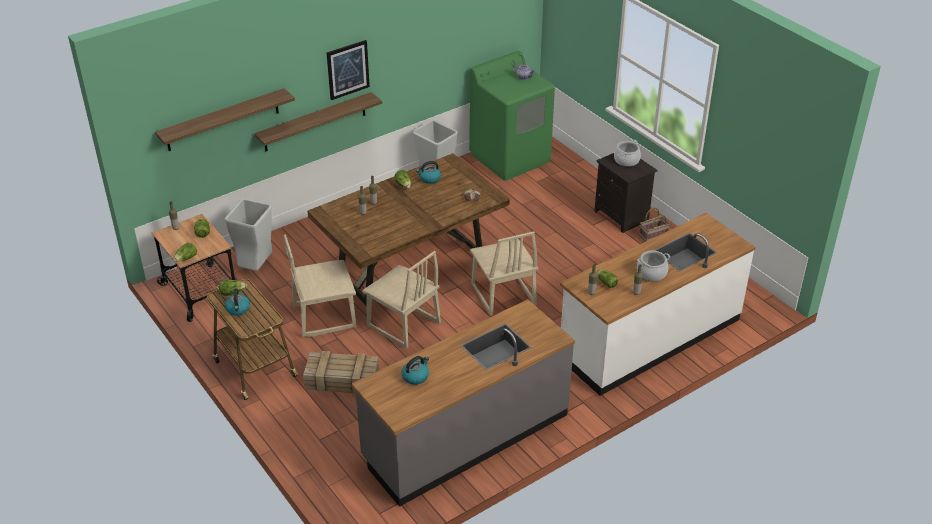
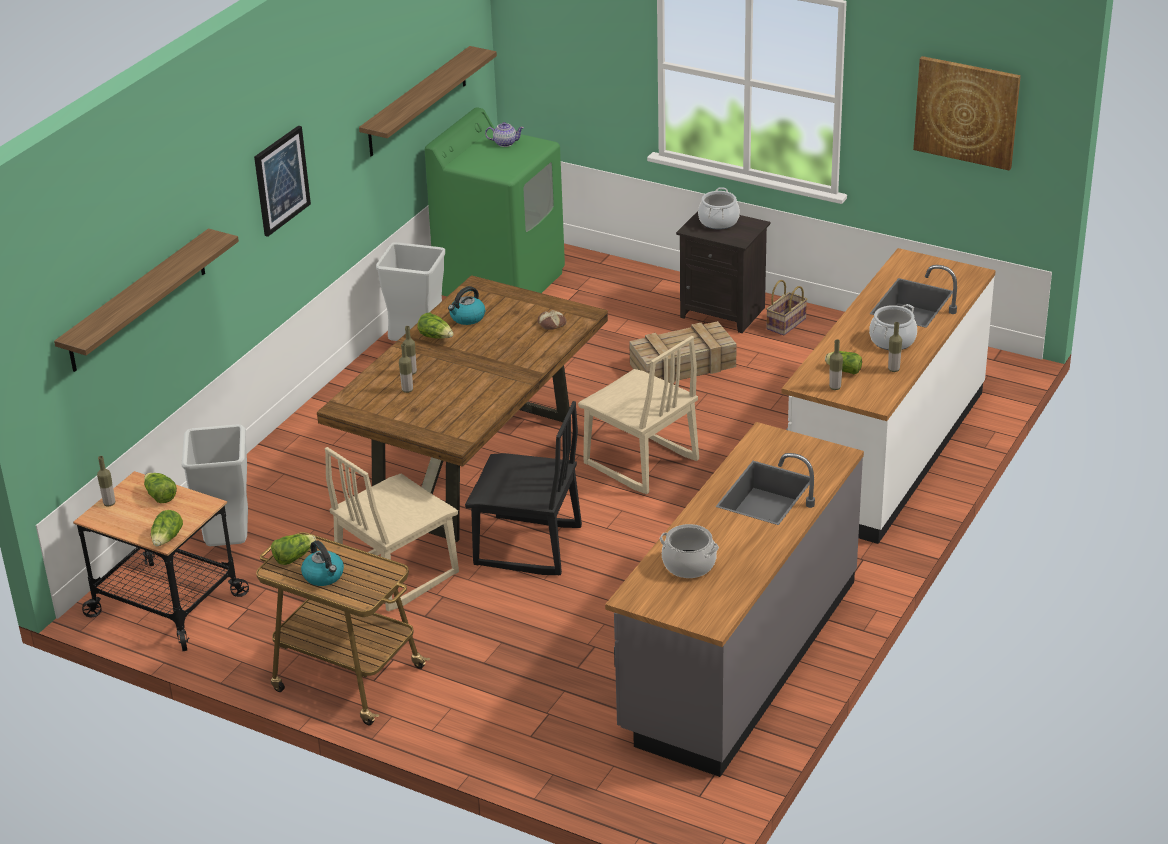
camera: 25 degrees left, 5 degrees down
(315, 122) = (249, 280): shelf -> shelf (417, 102)
(341, 380) = (495, 648): crate -> crate (681, 366)
(403, 325) = (527, 547): beige chair -> black chair
(415, 376) = (688, 565): kettle -> cooking pot
(774, 138) = (966, 112): none -> picture

